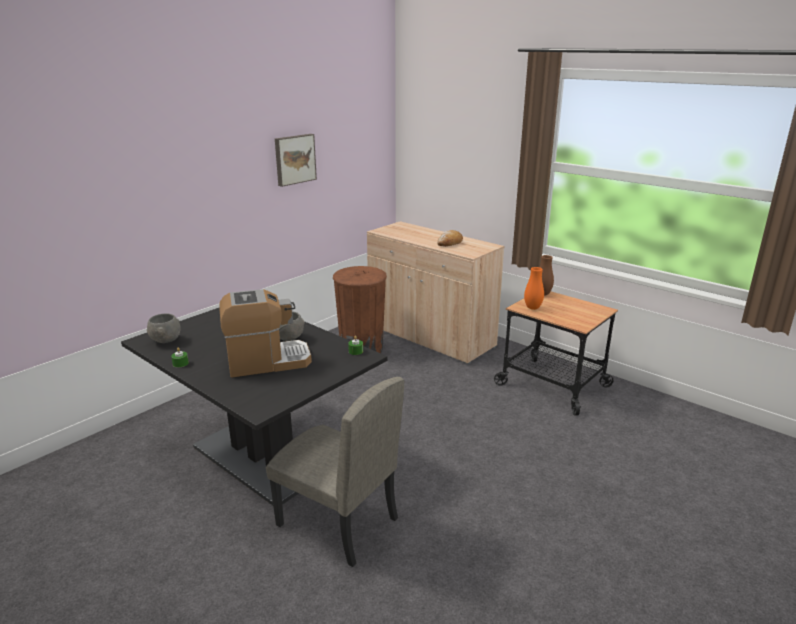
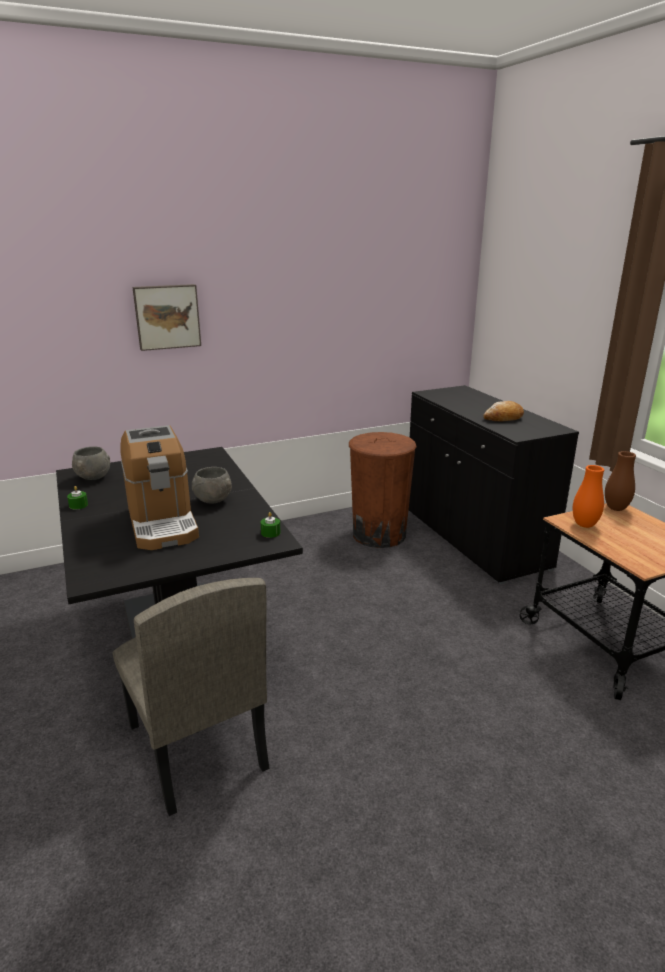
camera: 25 degrees right, 0 degrees up
(267, 361) = (162, 523): coffee machine -> coffee machine turned 60 degrees clockwise
(294, 159) = (323, 292): picture -> picture (167, 316)
(430, 336) = (473, 538): beige cabinet -> black cabinet

